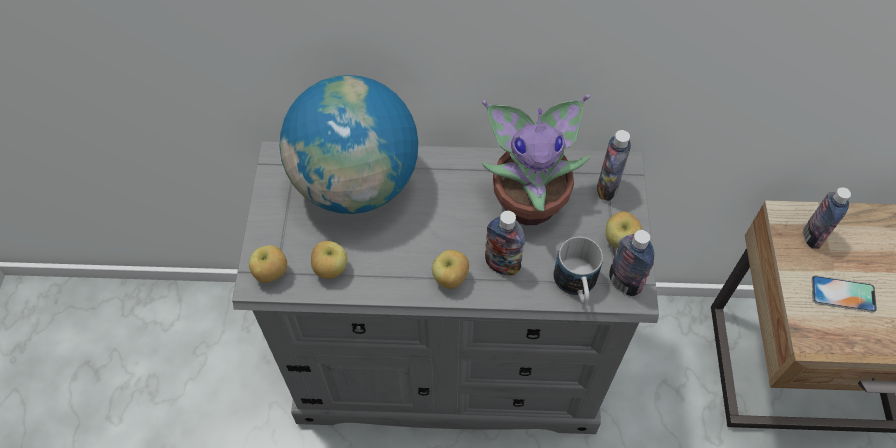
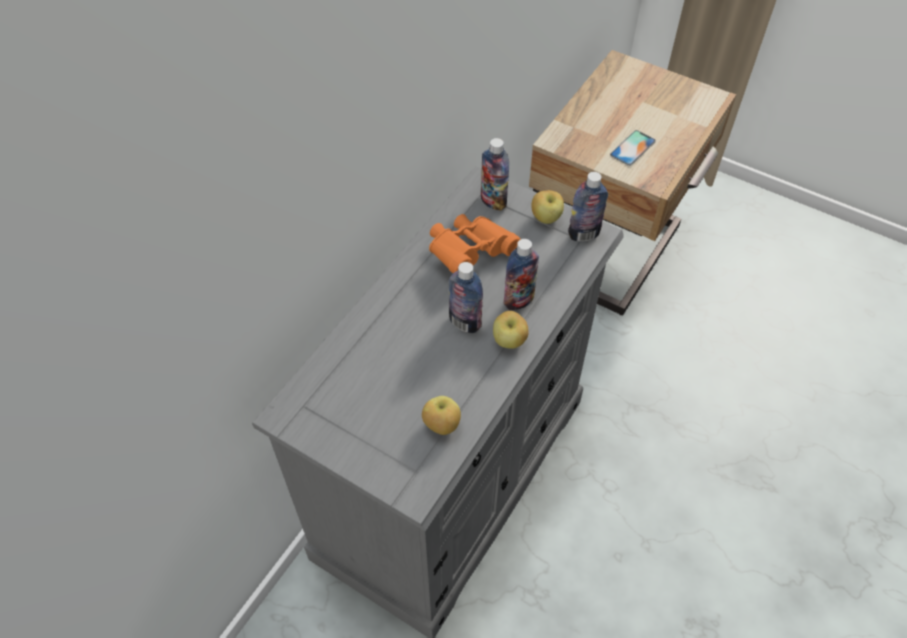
camera: 60 degrees left, 5 degrees down
(271, 274) = (414, 477): apple -> none
(356, 183) = (363, 365): globe -> none
(529, 199) = (469, 253): potted plant -> orange binoculars
(576, 286) = (568, 264): mug -> none
(812, 236) = (579, 137): bottle -> bottle (465, 323)

